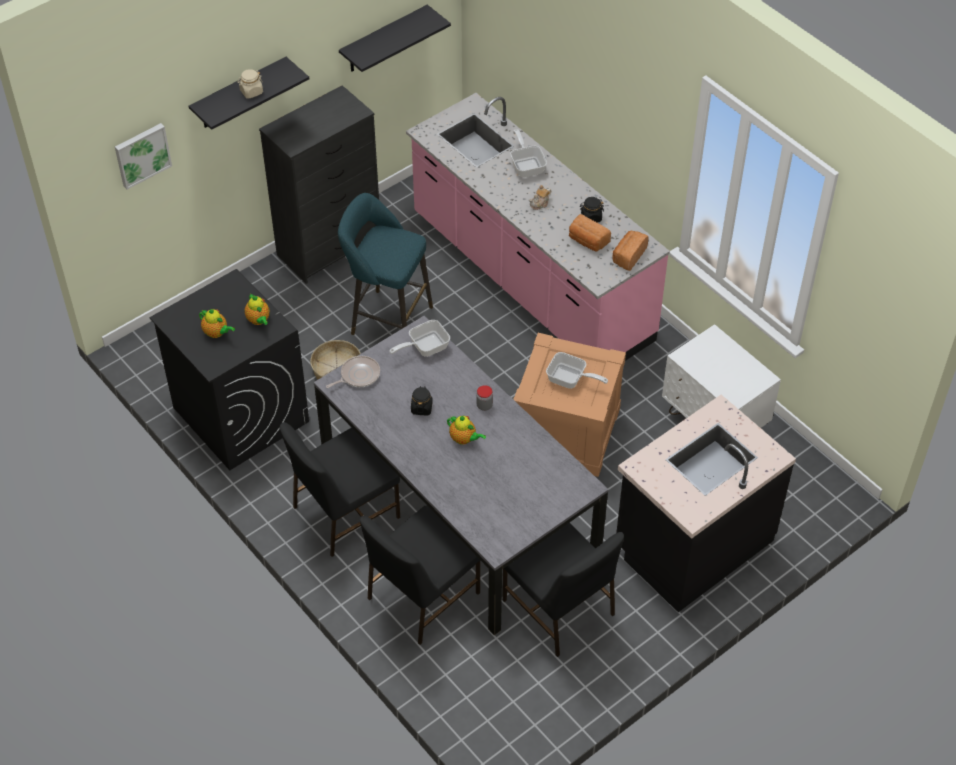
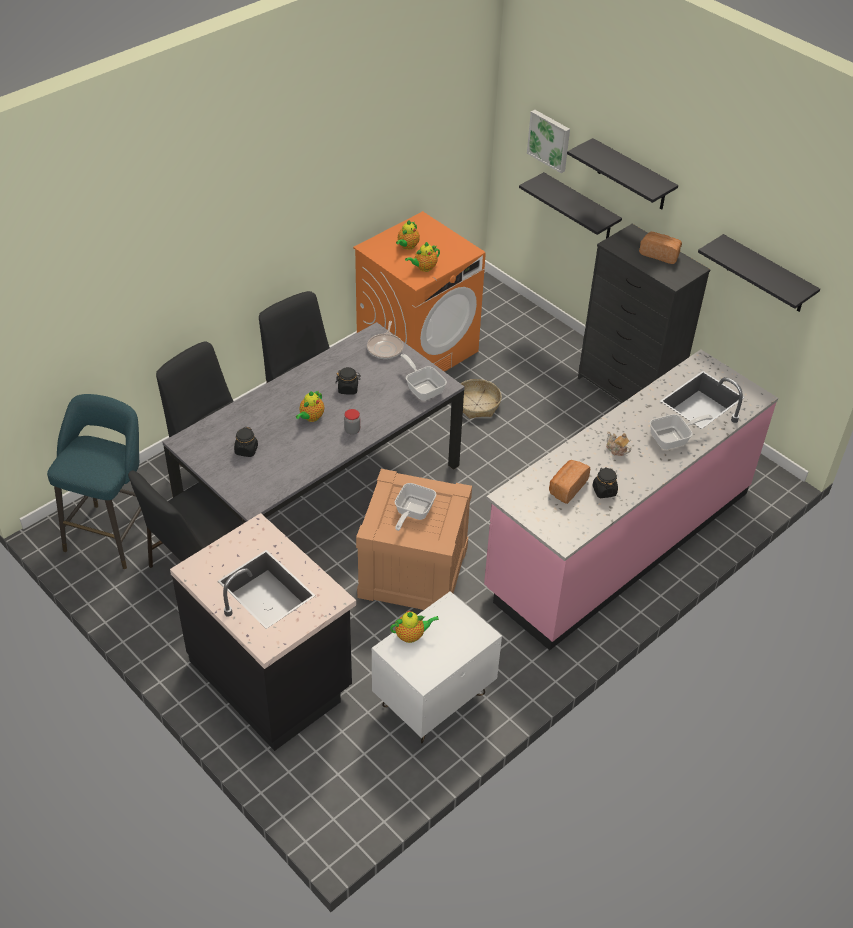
camera: 85 degrees right, 5 degrees down
(197, 174) = (580, 208): none -> black shelf
(240, 414) = (418, 349): black washing machine -> orange washing machine
(251, 92) = (620, 168): beige jar -> none
(358, 375) = (385, 347): frying pan -> frying pan turned 45 degrees clockwise
(387, 319) = (543, 434): turquoise stool -> turquoise stool (113, 532)
(511, 493) = (246, 450): none -> black jar
(628, 256) = (549, 521): bread -> bread (660, 254)
(718, 384) = (411, 635): none -> teapot

